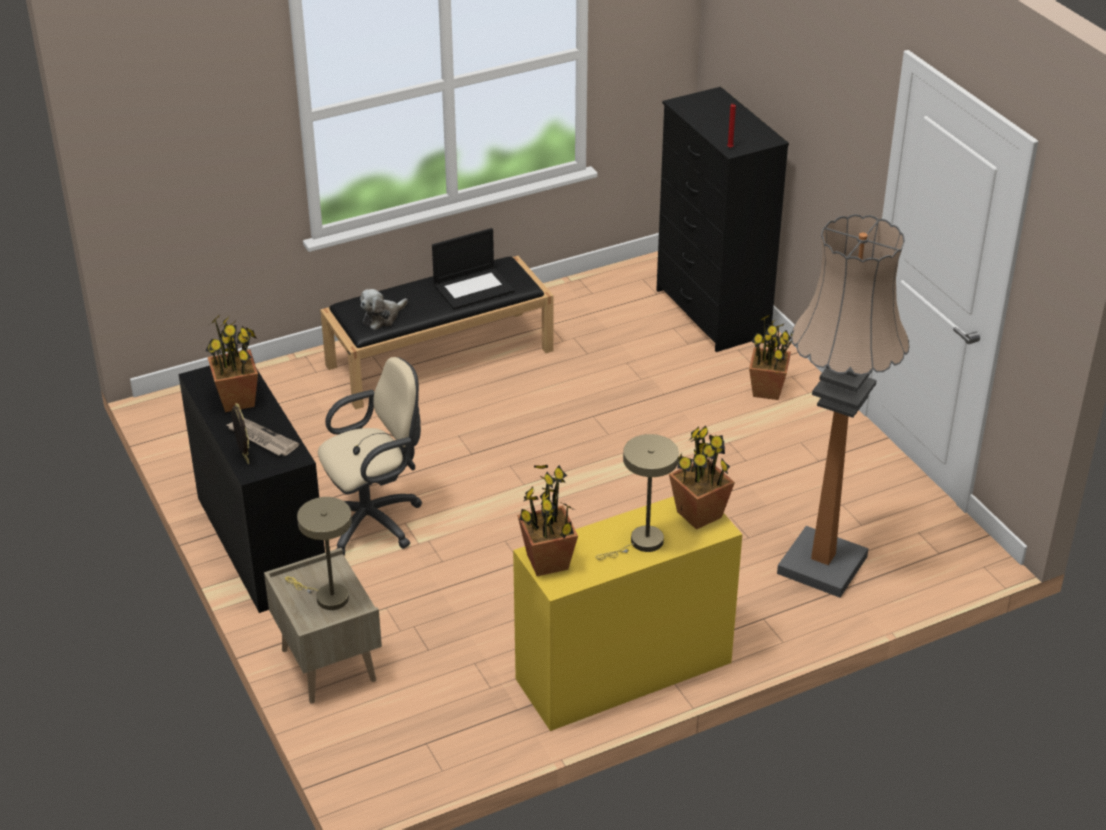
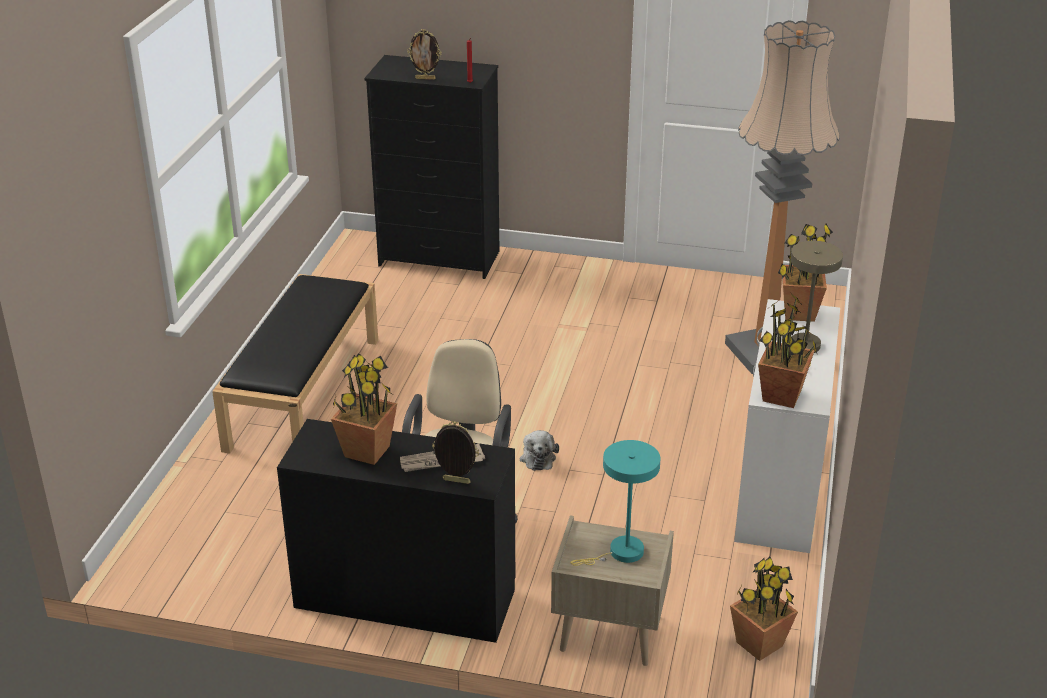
camera: 50 degrees left, 5 degrees down
(327, 597) = (620, 553): beige table lamp -> turquoise table lamp
(382, 317) = (285, 363): plush toy -> plush toy (537, 457)
(474, 288) = (317, 306): laptop -> none
(624, 671) = (781, 487): yellow desk -> white desk
(705, 125) = (425, 78): none -> picture frame
(767, 390) = (556, 281): potted plant -> potted plant (758, 644)

